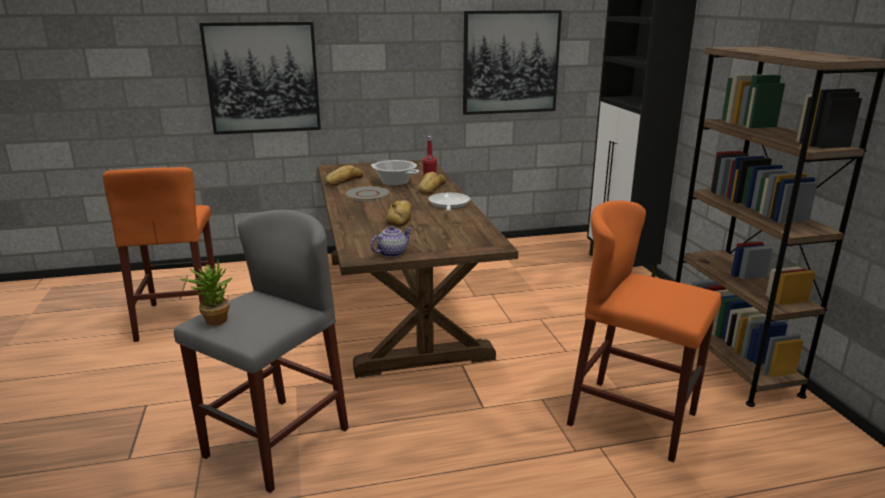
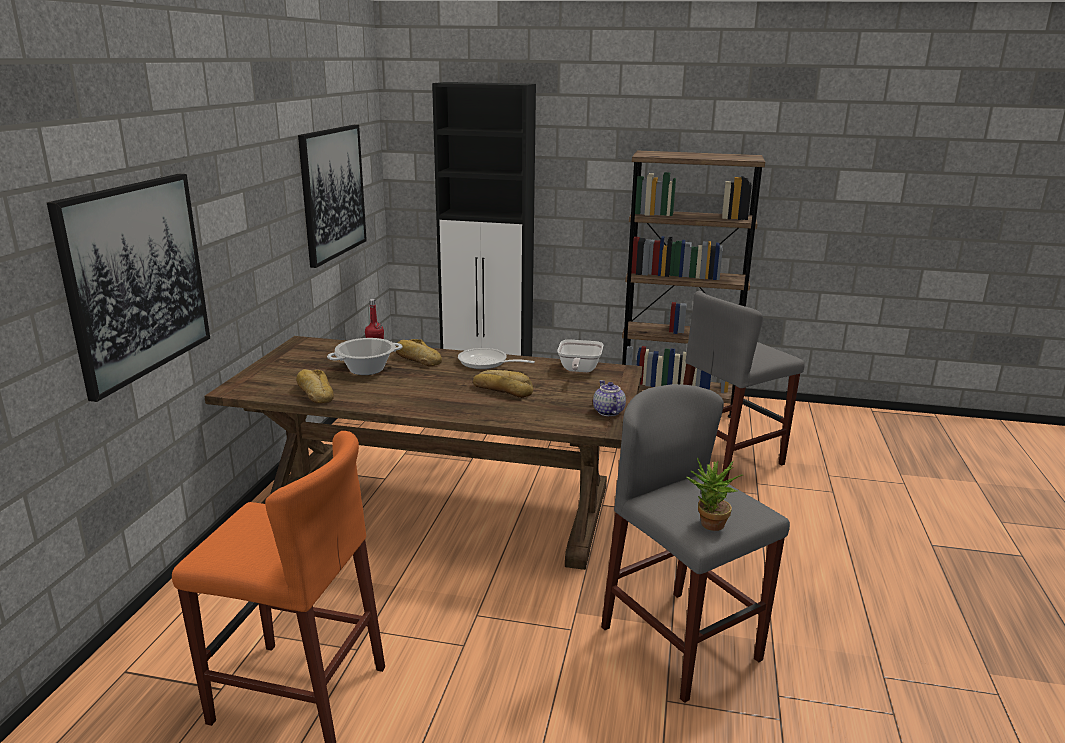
camera: 65 degrees left, 0 degrees up
(368, 194) = (395, 390): grey plate -> none
(472, 231) = (578, 370): none -> frying pan
(632, 419) = (728, 460): orange stool -> grey stool

